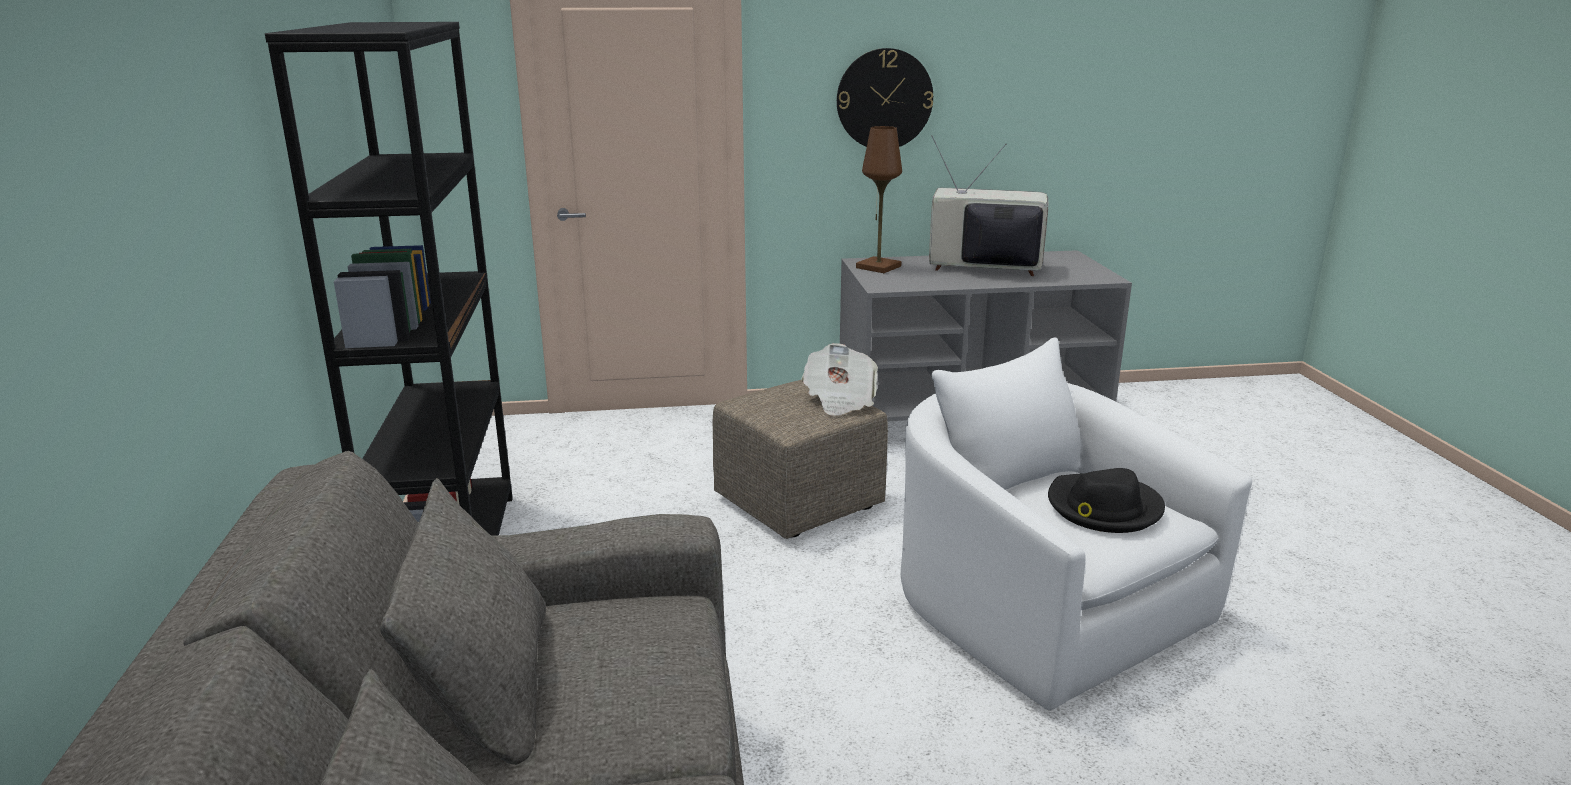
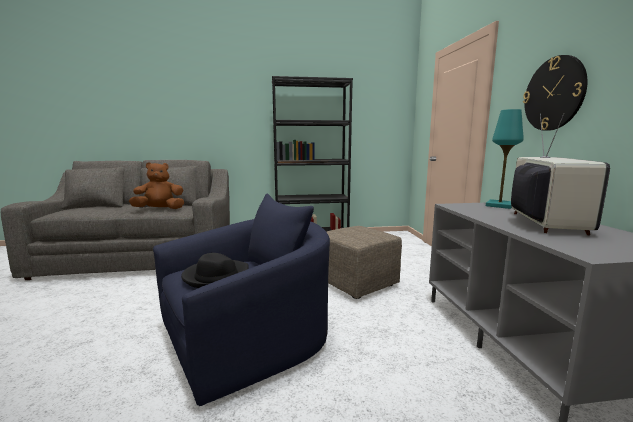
camera: 90 degrees right, 10 degrees down
(640, 663) = (160, 209): none -> brown plush toy
(839, 400) = (363, 238): newspaper -> none
(878, 267) = (499, 205): brown table lamp -> turquoise table lamp
(1041, 609) = (249, 340): white armchair -> blue armchair

